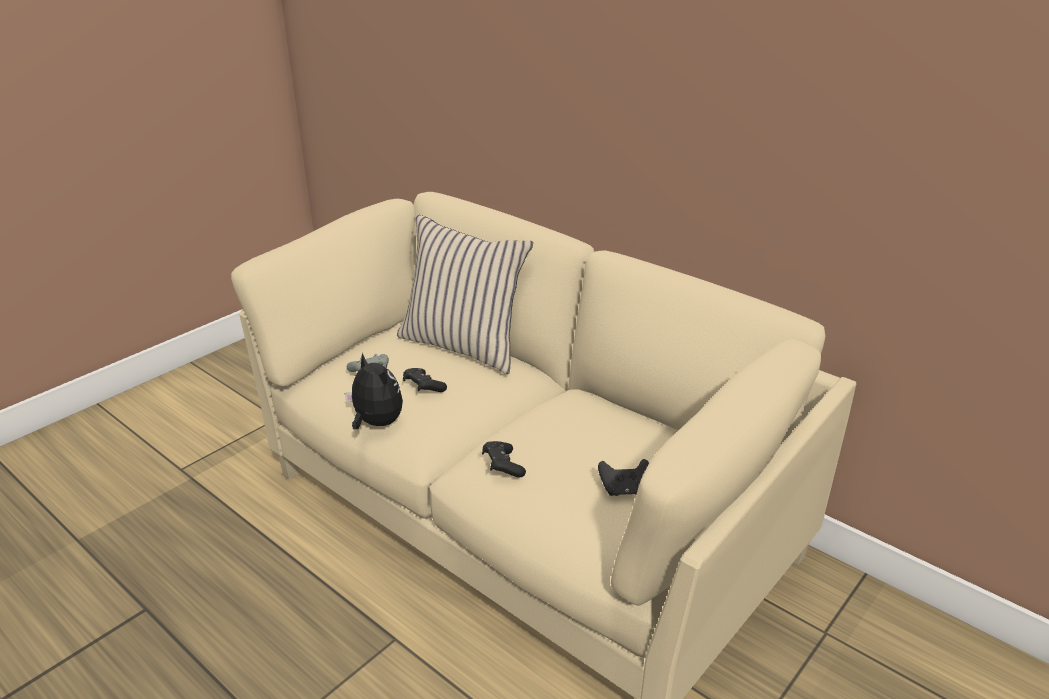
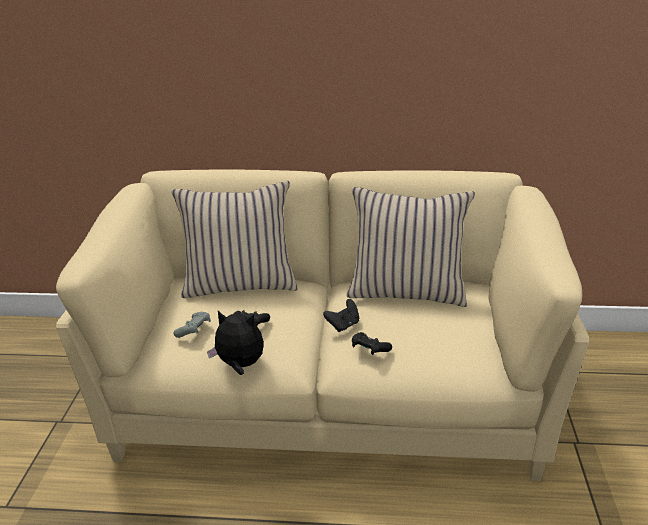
camera: 35 degrees left, 0 degrees up
(619, 426) = (406, 291): none -> beige pillow
(623, 490) = (458, 327): black game controller -> black game controller (343, 325)

